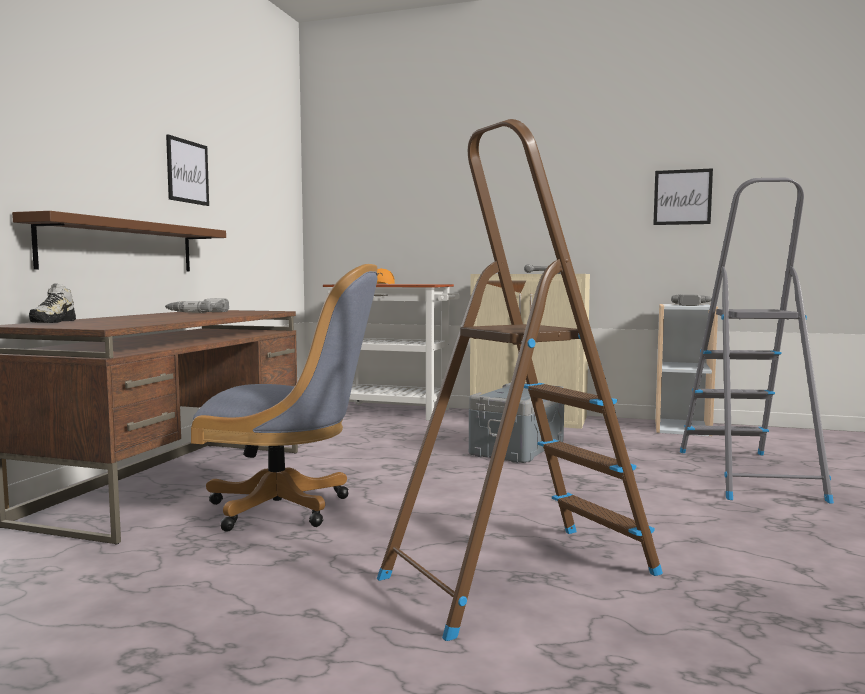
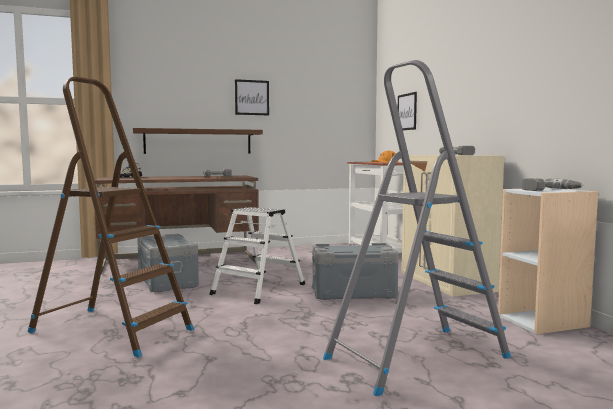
camera: 55 degrees right, 0 degrees up
(291, 509) = (166, 281): blue office chair -> grey storage box
(434, 475) = (259, 289): none -> white step ladder
(682, 197) = (579, 71): picture -> picture (407, 112)

